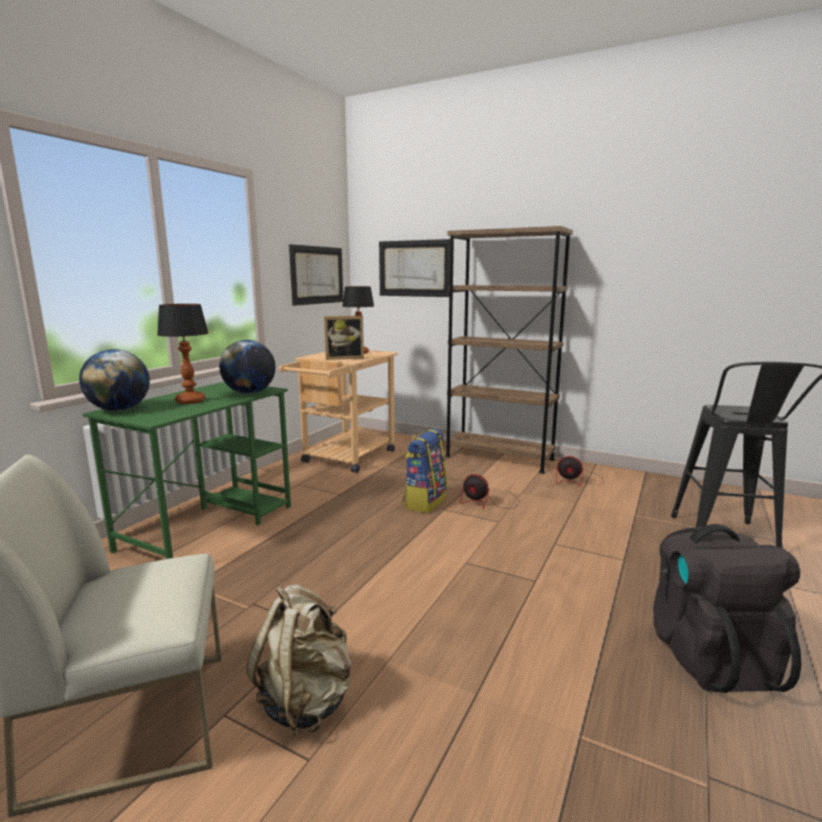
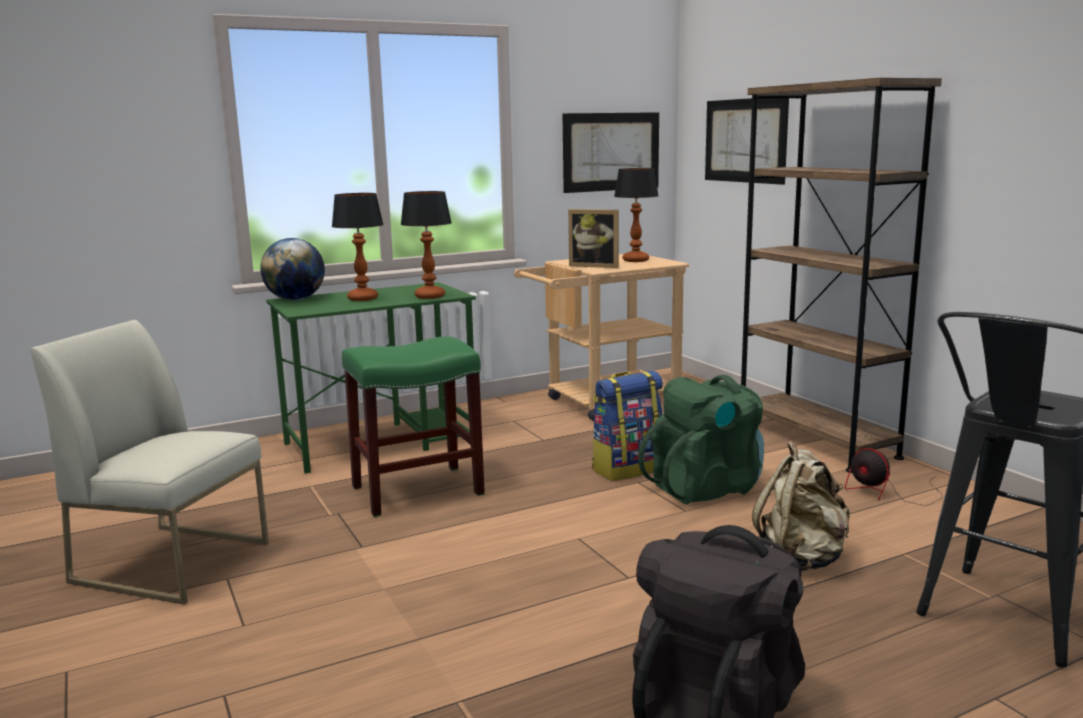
camera: 35 degrees right, 0 degrees up
(250, 393) = (429, 296): globe -> table lamp
(297, 561) = (416, 491): none -> green stool
(306, 700) = (288, 591): beige backpack -> beige backpack (802, 559)
(487, 502) = (706, 488): fan -> green backpack

